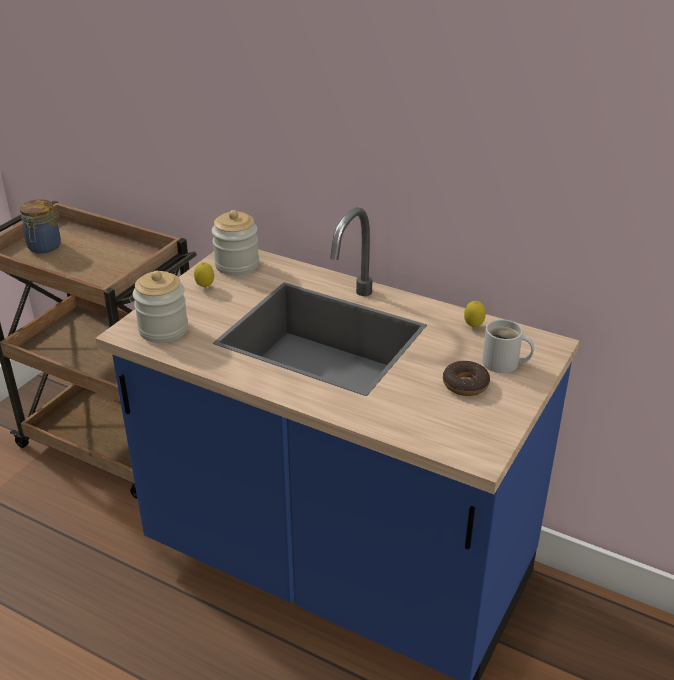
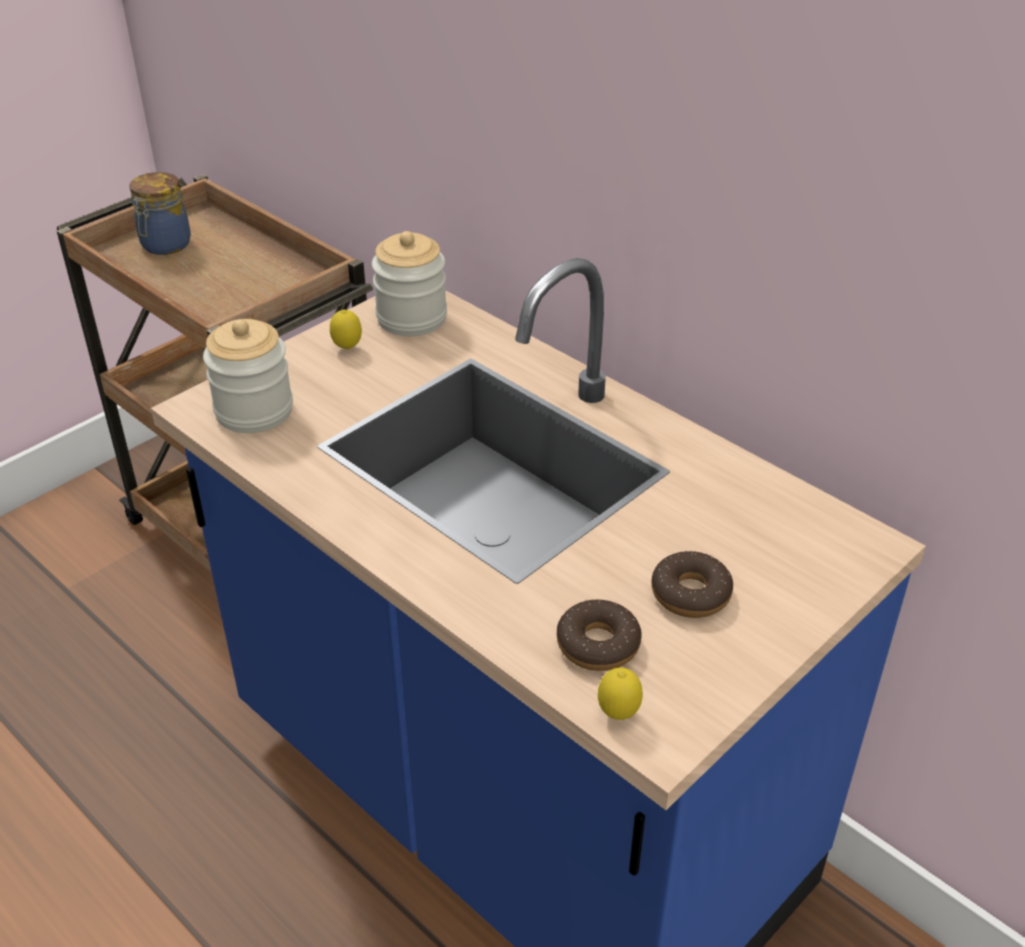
camera: 15 degrees right, 5 degrees up
(426, 418) = (598, 644): none -> donut
(473, 327) = (747, 488): lemon -> lemon (618, 714)
(503, 364) = (772, 567): white mug -> none

